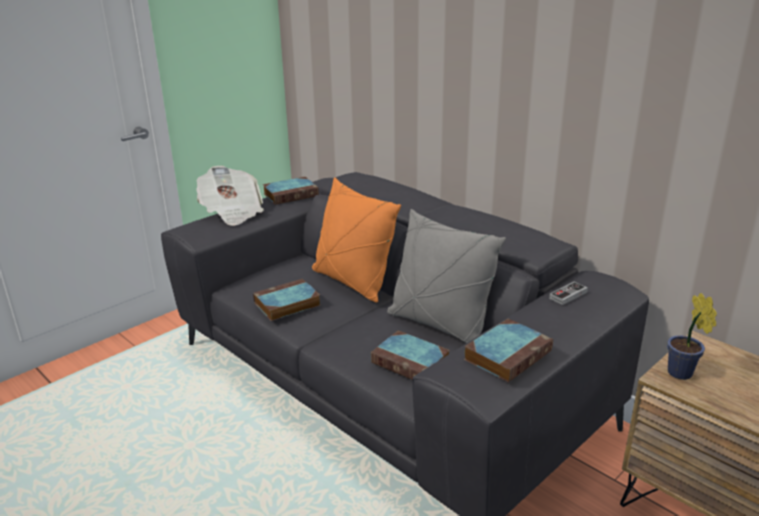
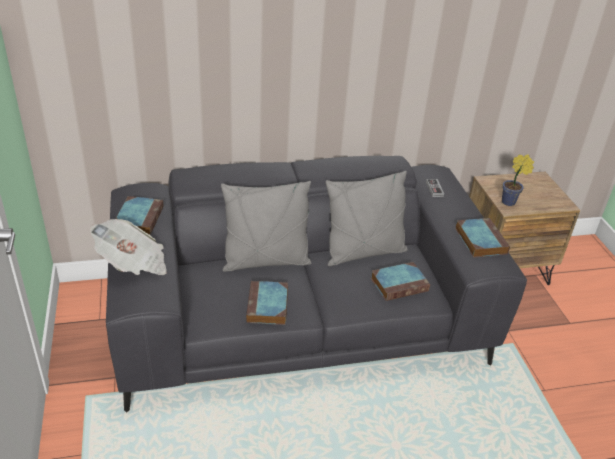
camera: 60 degrees left, 10 degrees up
(352, 282) = (266, 261): orange pillow -> grey pillow

